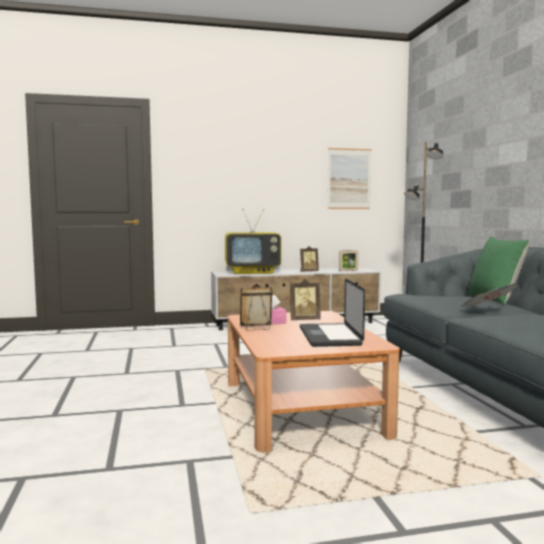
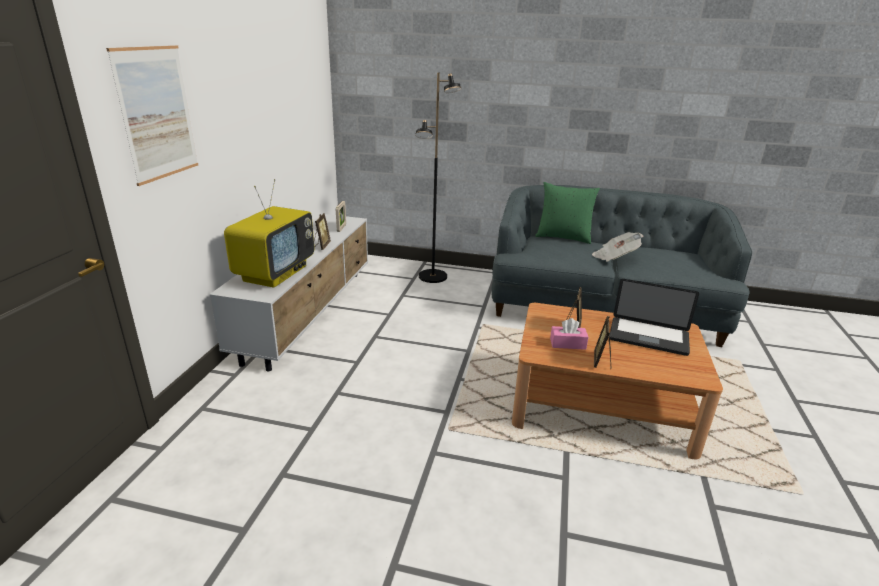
camera: 65 degrees left, 20 degrees up
(349, 179) = (299, 104): picture -> picture (157, 113)

